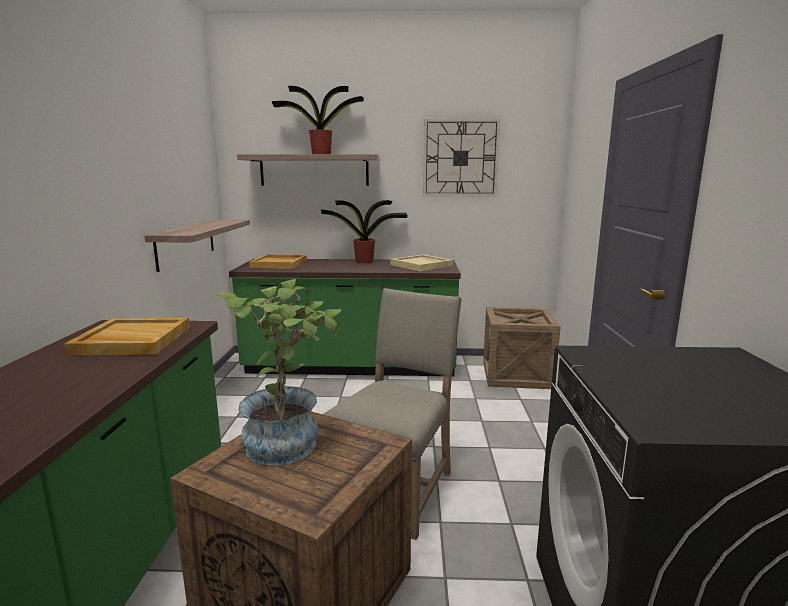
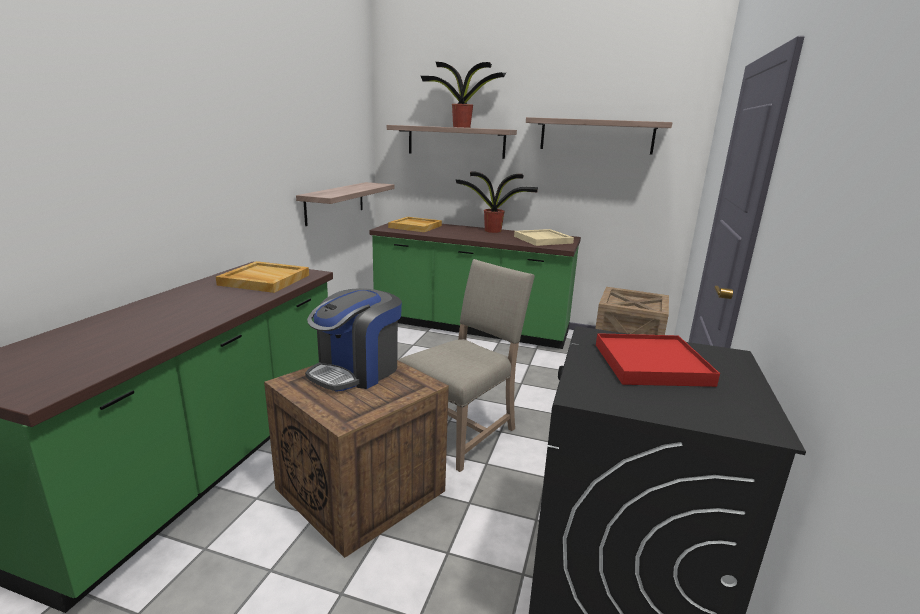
camera: 15 degrees right, 5 degrees up
(289, 440) = (356, 371): potted plant -> coffee machine
(460, 158) = (596, 136): wall clock -> shelf
(676, 376) = (651, 364): none -> red tray

